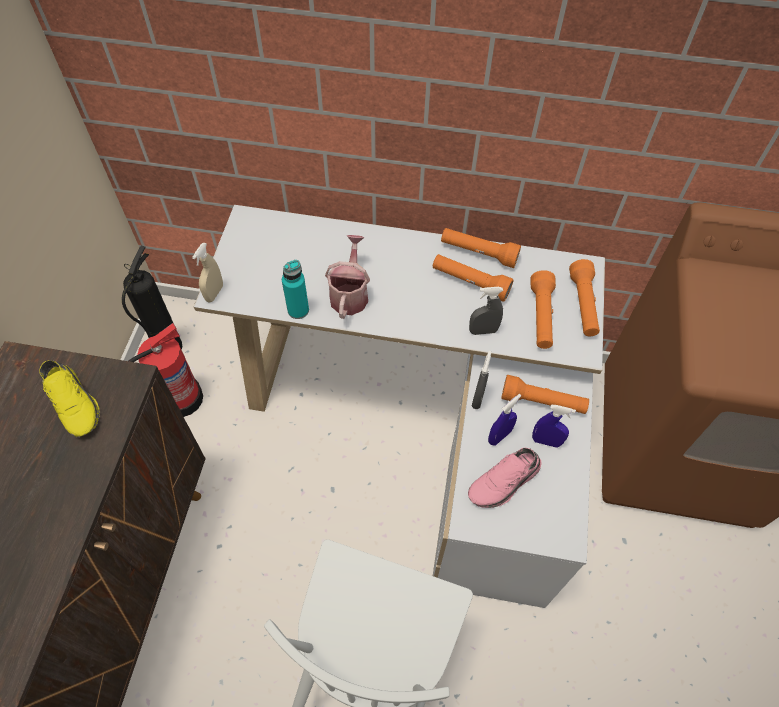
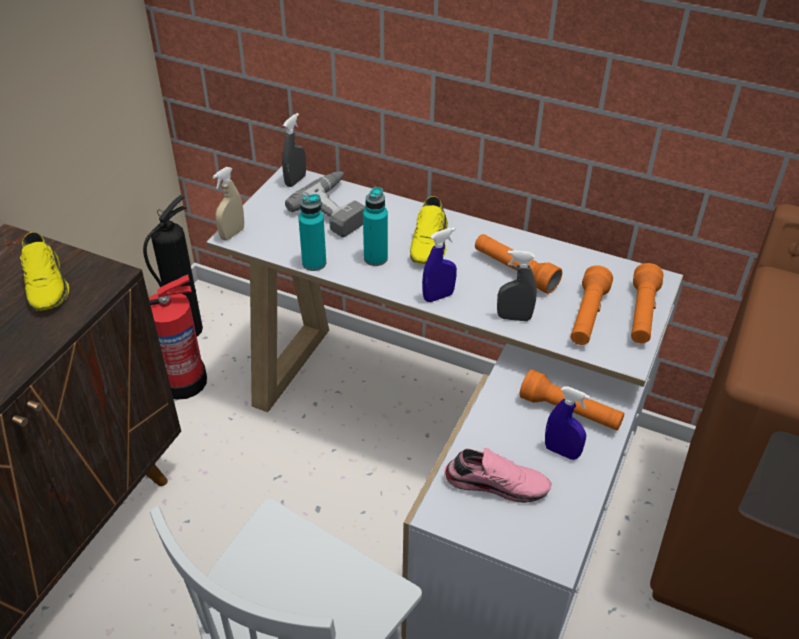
camera: 15 degrees right, 15 degrees down
(299, 246) = (337, 209): none -> power drill
(350, 293) = (375, 258): watering can -> turquoise bottle
(391, 267) = (430, 243): none -> yellow shoe
(478, 253) = (533, 246): orange flashlight -> none
(478, 398) = (493, 393): grey spray bottle -> grey spray bottle (295, 180)
(499, 436) = (506, 435): blue spray bottle -> blue spray bottle (438, 296)
(504, 483) = (496, 483): pink shoe -> pink shoe turned 150 degrees counterclockwise

